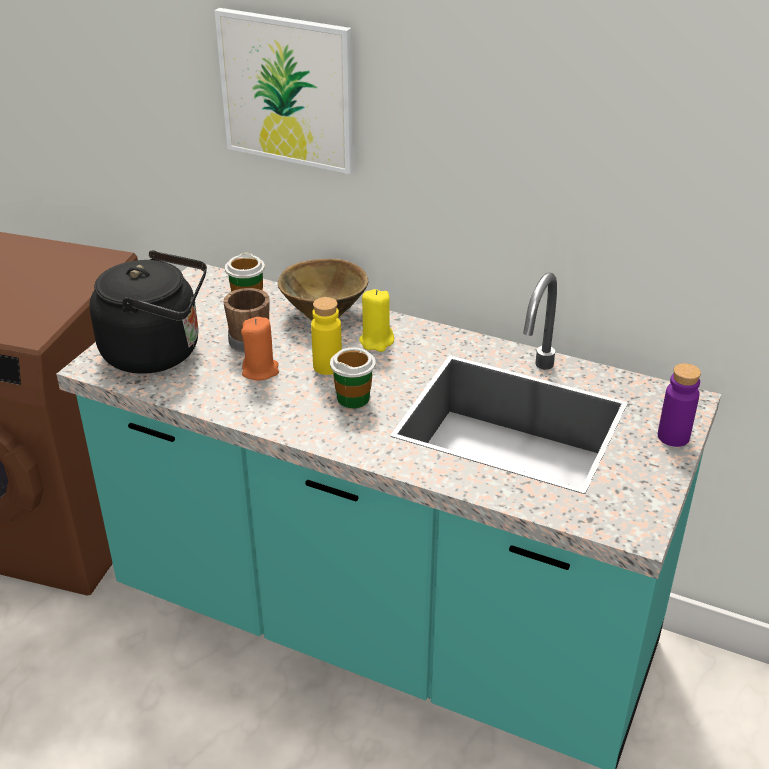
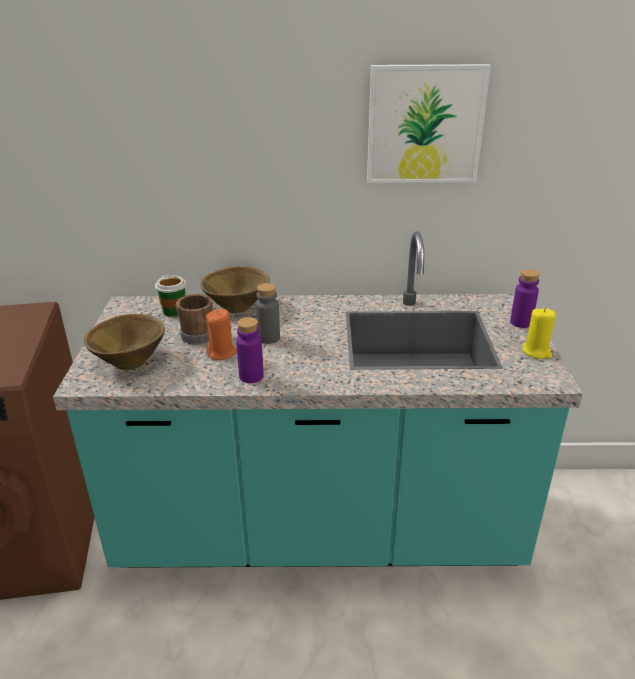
camera: 25 degrees left, 5 degrees down
(158, 352) = (131, 360): black kettle -> brown bowl
(270, 411) = (251, 376): none -> purple bottle
(287, 90) = (184, 140): picture -> picture (425, 125)
(327, 366) = (269, 338): yellow bottle -> grey bottle
(353, 398) = (304, 353): cup -> none
(376, 341) = (290, 315): yellow candle -> yellow candle (536, 351)

